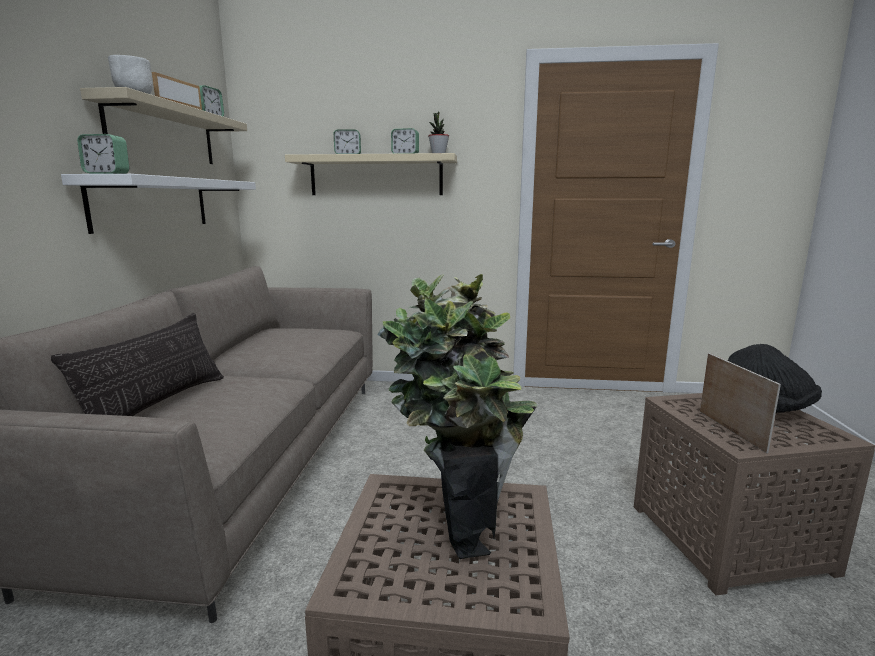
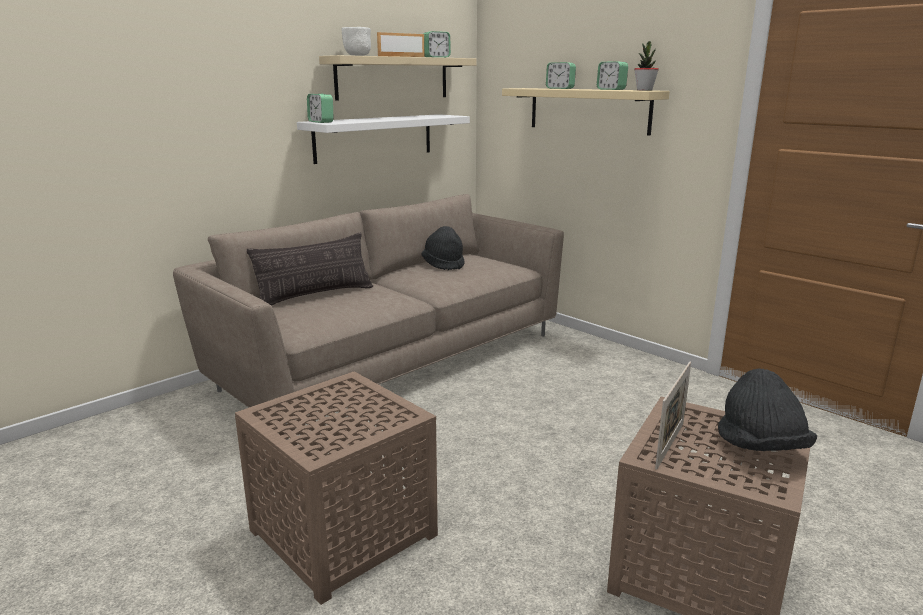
camera: 40 degrees right, 5 degrees up
(265, 340) = (443, 264): none -> black hat
(457, 521) = (352, 410): potted plant -> none

